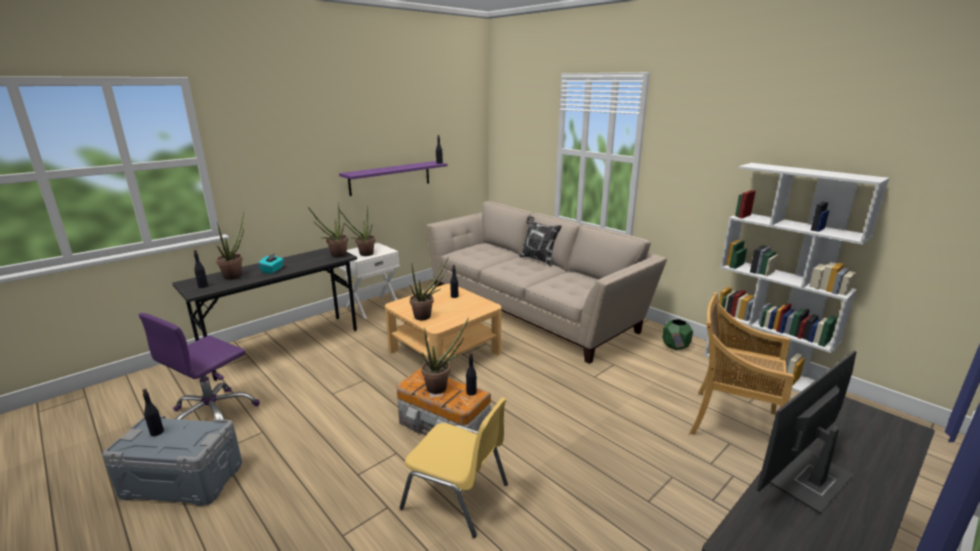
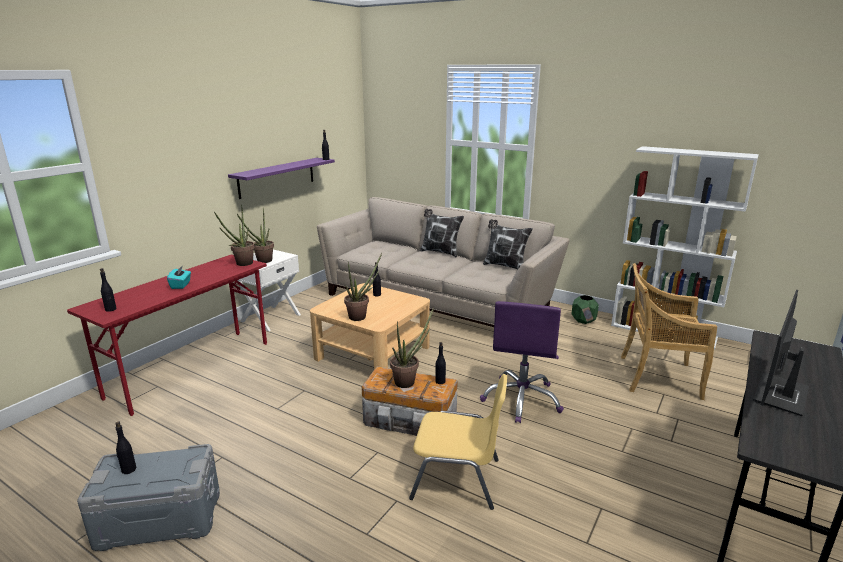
camera: 15 degrees left, 0 degrees up
(212, 415) = (152, 450): purple office chair -> purple office chair (522, 399)
(235, 275) = (140, 294): potted plant -> none
(284, 345) = (191, 369): grey desk -> red desk
(595, 280) = (504, 266): none -> pillow

